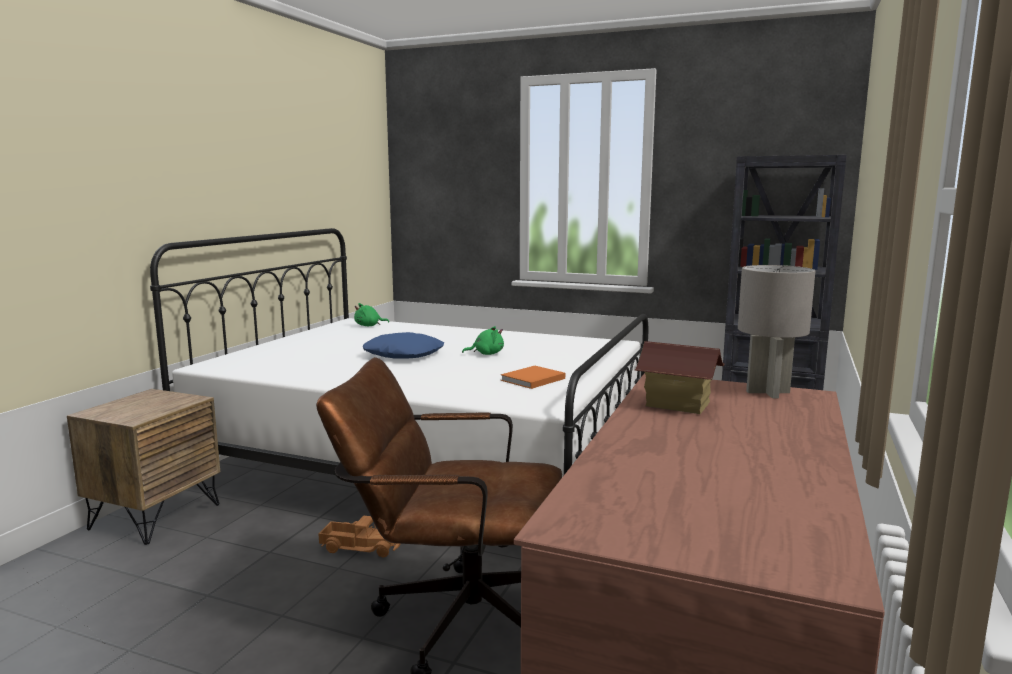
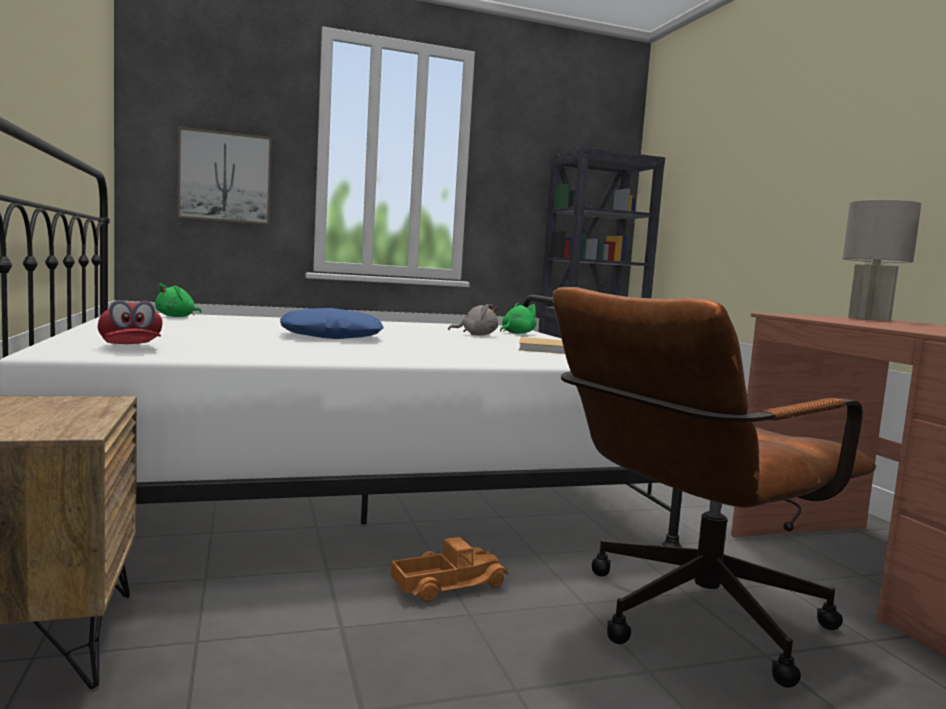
camera: 40 degrees left, 5 degrees down
(247, 364) = (131, 348): none -> red cap
(455, 208) = (225, 177): none -> picture
(486, 354) = (422, 334): green plush toy -> green plush toy (516, 333)
(531, 380) = (543, 349): orange book -> beige book
(536, 356) = (476, 335): none -> grey plush toy
(677, 404) = (872, 323): toy house -> none

